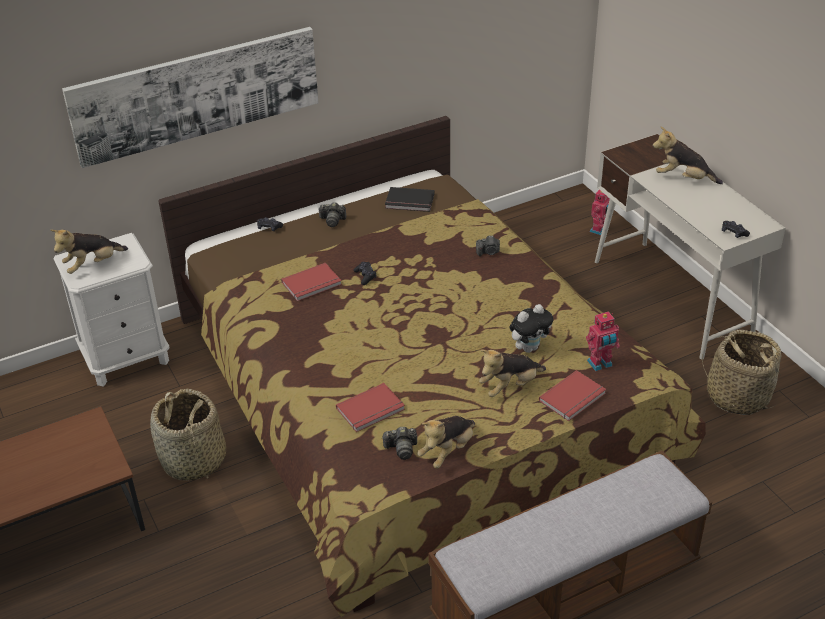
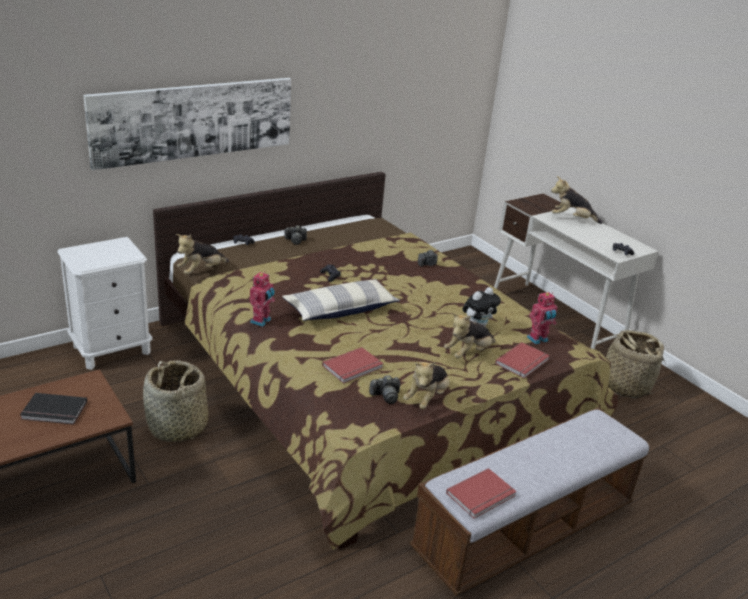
camera: 10 degrees left, 10 degrees down
(92, 265) = (93, 256): plush toy -> plush toy (201, 271)
(312, 284) = (286, 280): red book -> red book (482, 496)
(369, 327) = (340, 309): none -> pillow
(409, 202) = (356, 232): black book -> black book (54, 411)
(599, 230) = (490, 274): toy robot -> toy robot (261, 321)

